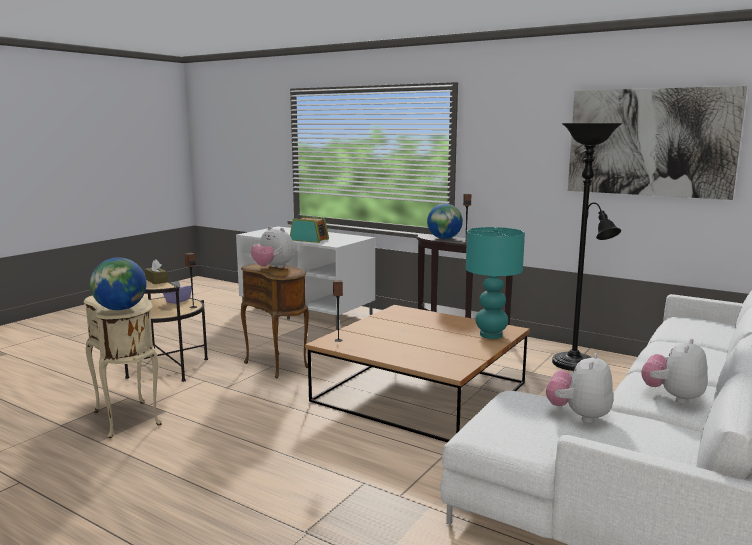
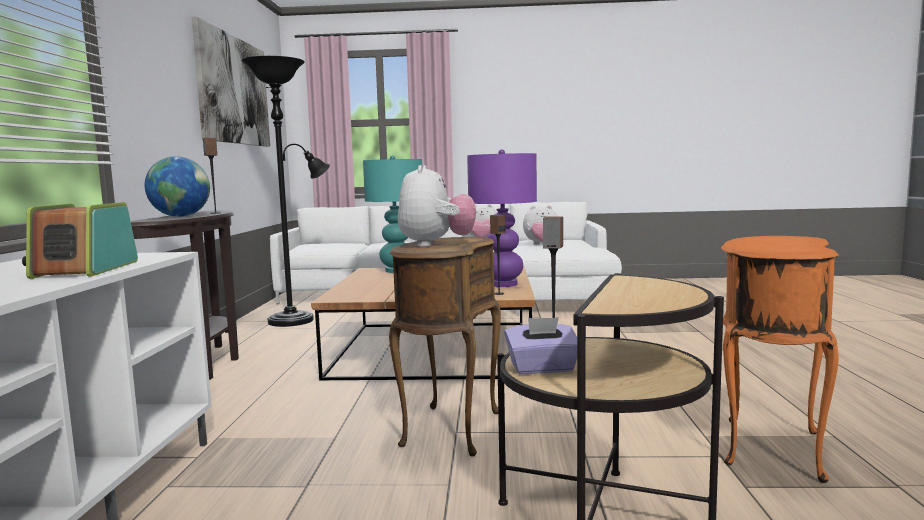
camera: 120 degrees left, 5 degrees down
(121, 309) = (784, 237): globe -> none
(130, 418) = (767, 448): beige side table -> orange side table
(156, 281) = (619, 290): brown tissue box -> none
(368, 349) = (504, 284): none -> purple table lamp

